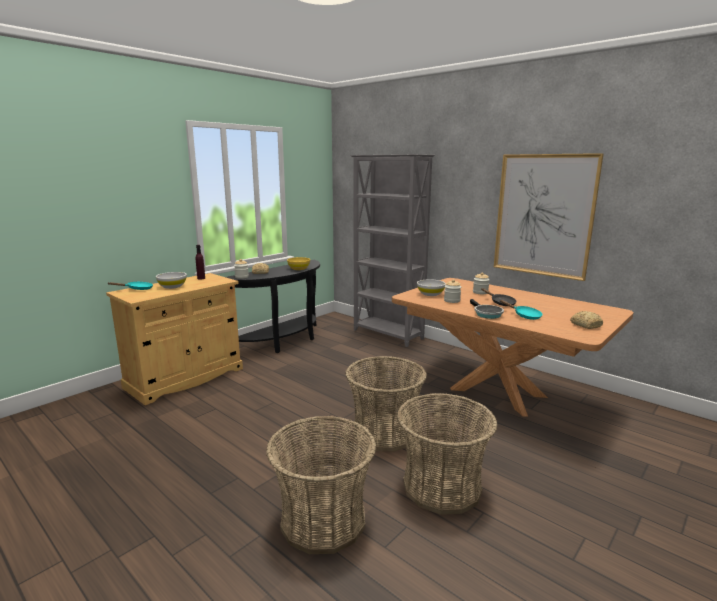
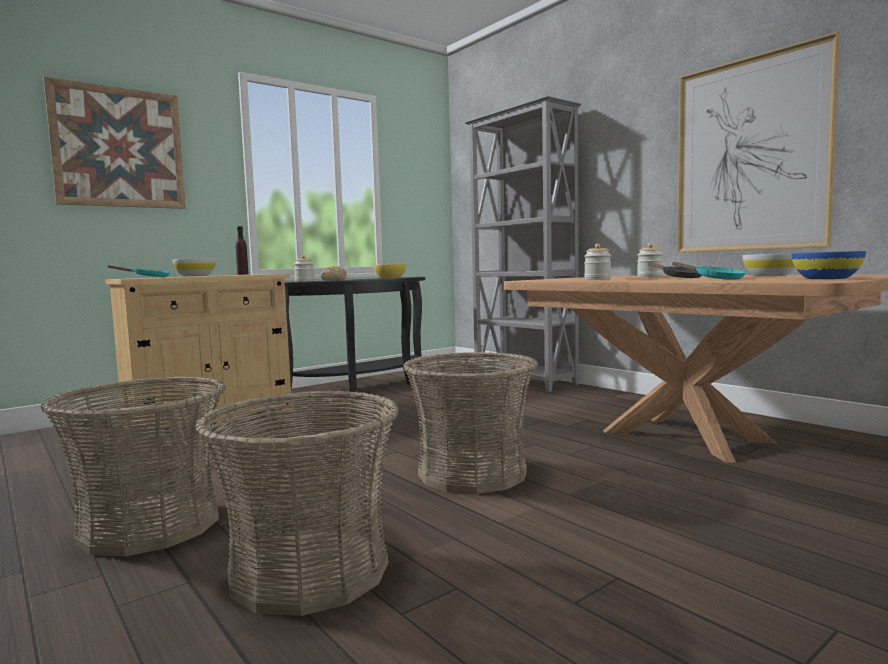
camera: 10 degrees right, 10 degrees down
(104, 190) = (118, 148): none -> picture
(430, 294) = (567, 279): white bowl -> white bowl (770, 275)
(441, 487) = (546, 539): basket -> basket (150, 524)
(486, 314) = (648, 280): frying pan -> none
(585, 325) = (826, 278): bread -> blue bowl

